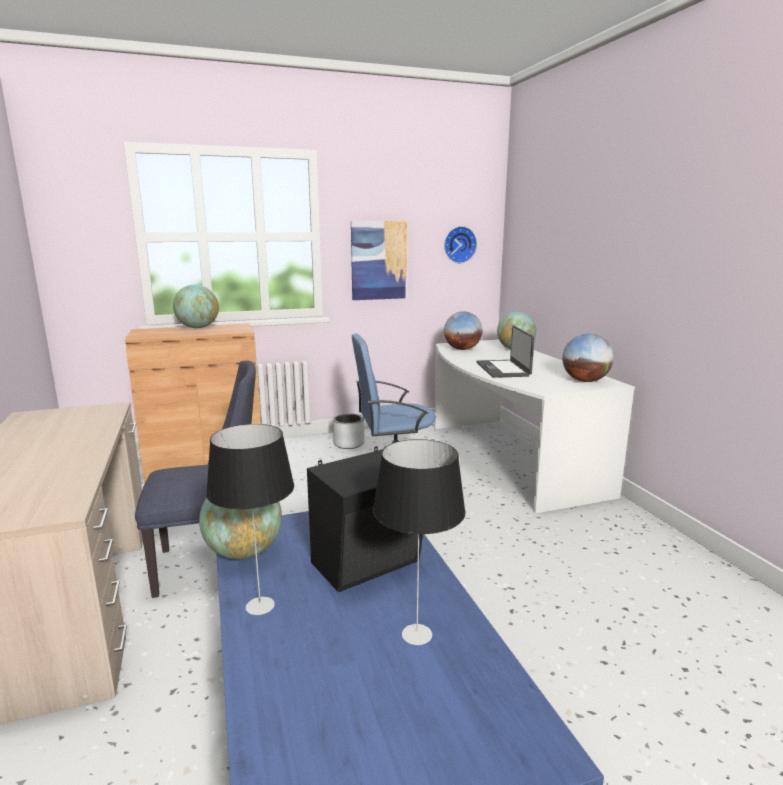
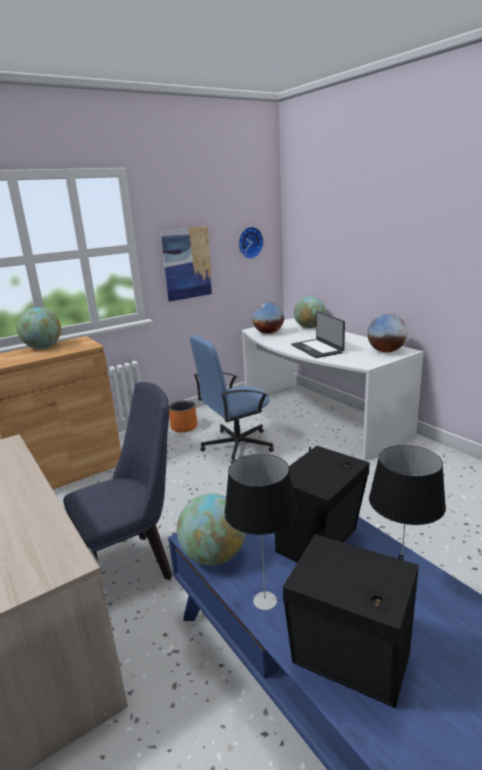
camera: 15 degrees left, 5 degrees up
(299, 691) = (351, 664): none -> black speaker
(349, 444) = (184, 427): grey planter -> orange planter

